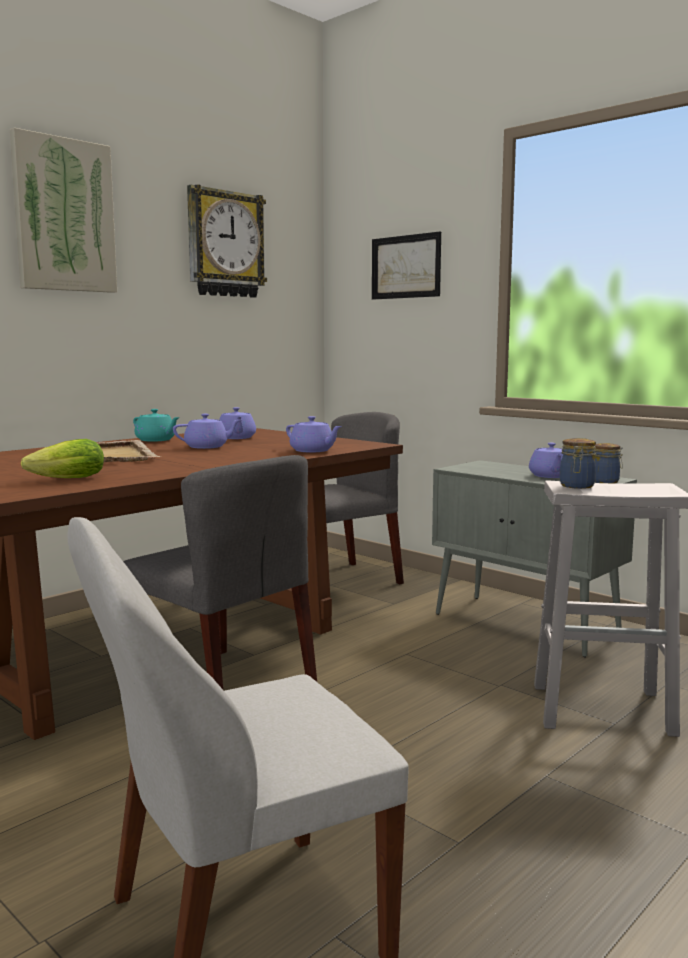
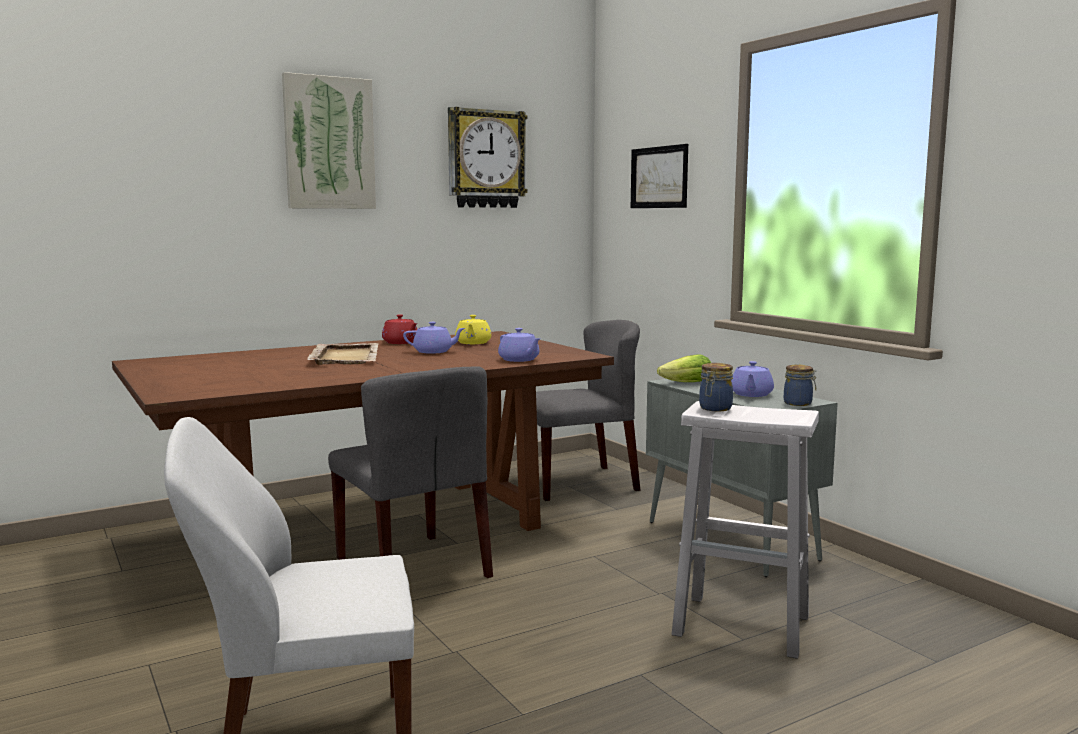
camera: 15 degrees right, 0 degrees up
(63, 479) = (277, 379): lettuce -> lettuce (683, 383)
(156, 440) = (401, 343): turquoise teapot -> red teapot
(236, 438) = (473, 343): purple teapot -> yellow teapot

